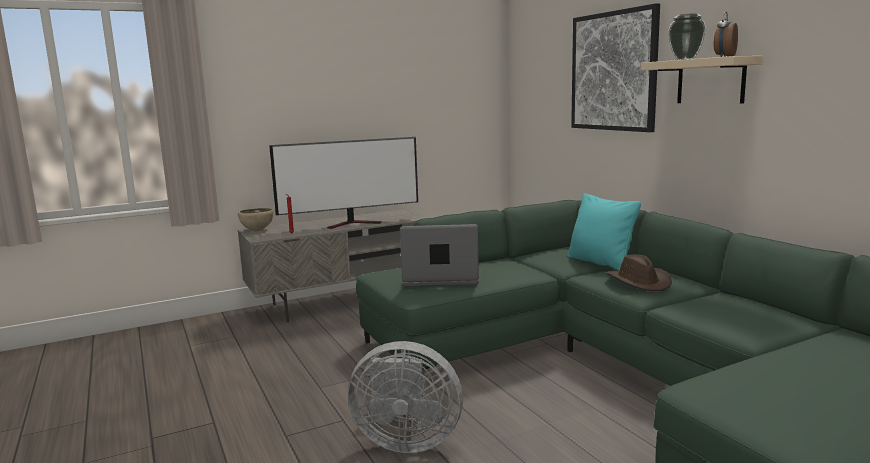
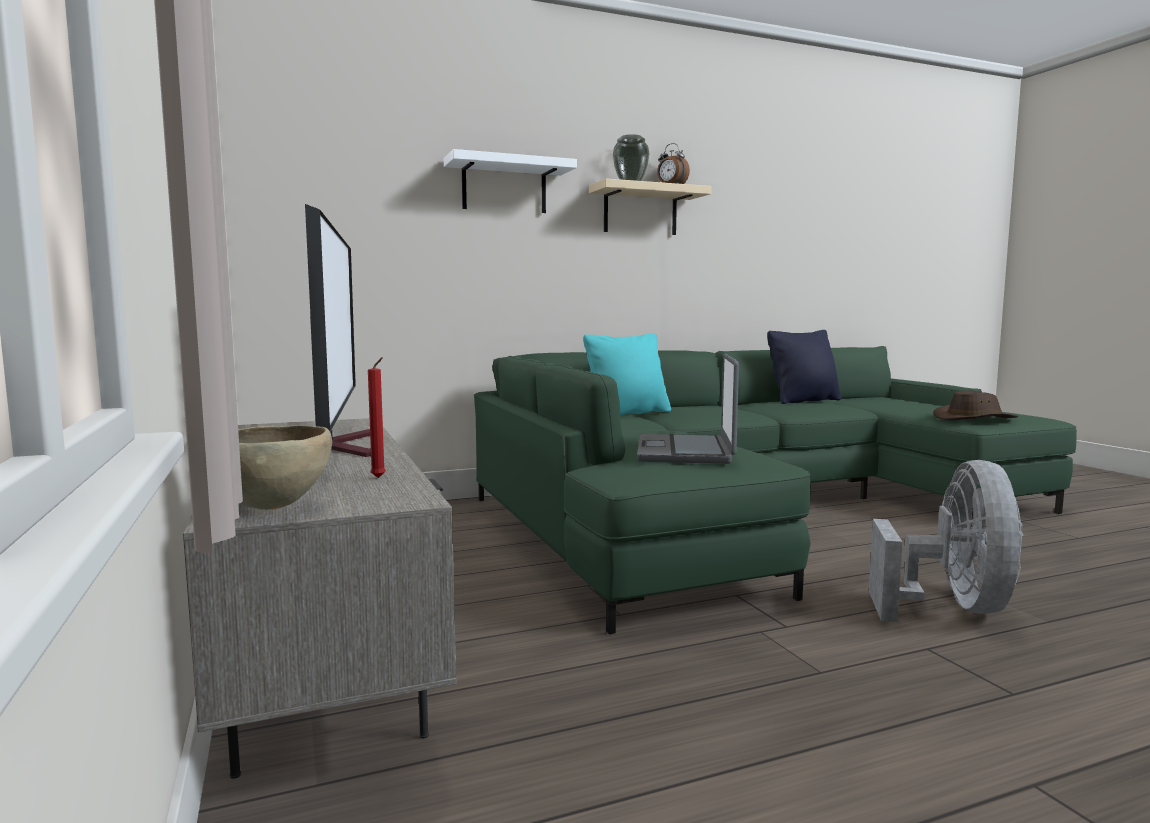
camera: 85 degrees left, 5 degrees down
(613, 71) = (504, 187): picture -> white shelf
(639, 282) = (715, 410): brown hat -> brown hat (974, 419)
(780, 315) = (804, 401): none -> black pillow

